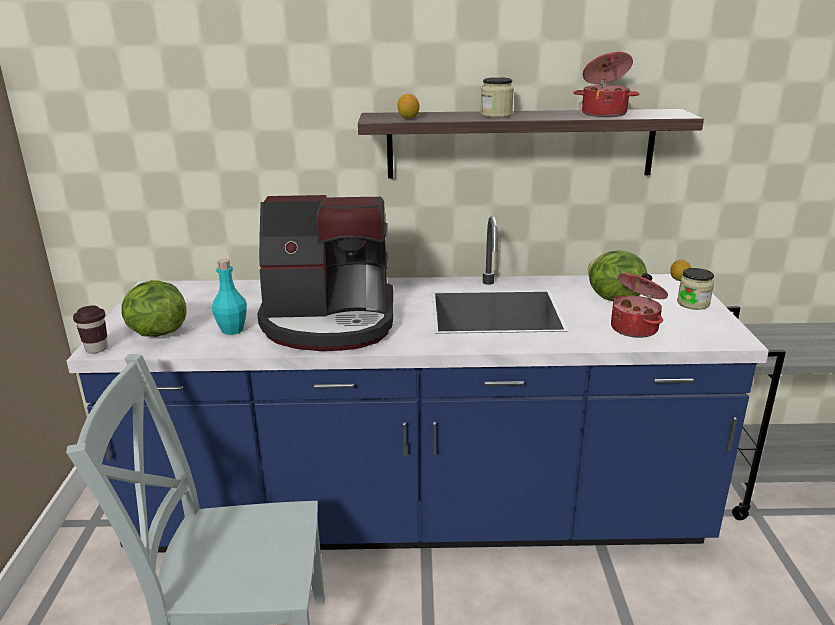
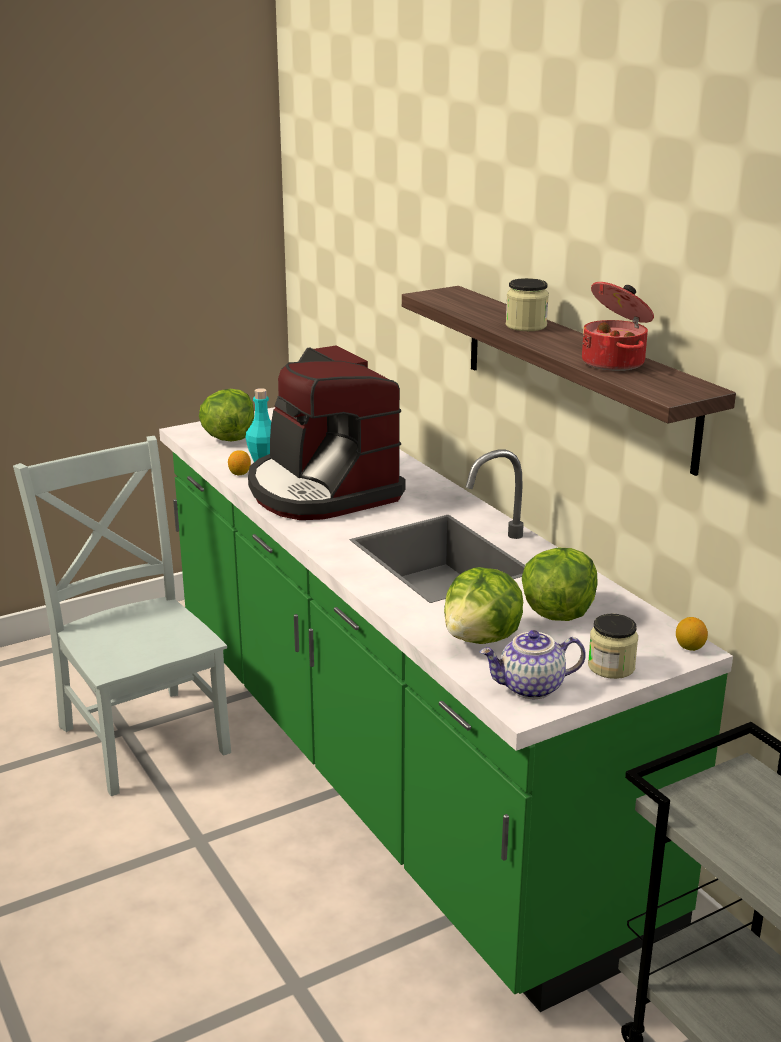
camera: 60 degrees right, 0 degrees up
(96, 349) = (184, 430): brown cup -> none
(408, 118) = (451, 302): lemon -> lemon (239, 473)
(419, 513) = (390, 767): blue counter -> green counter
(635, 328) = (482, 639): cooking pot -> lettuce
(711, 331) = (531, 688): none -> teapot

